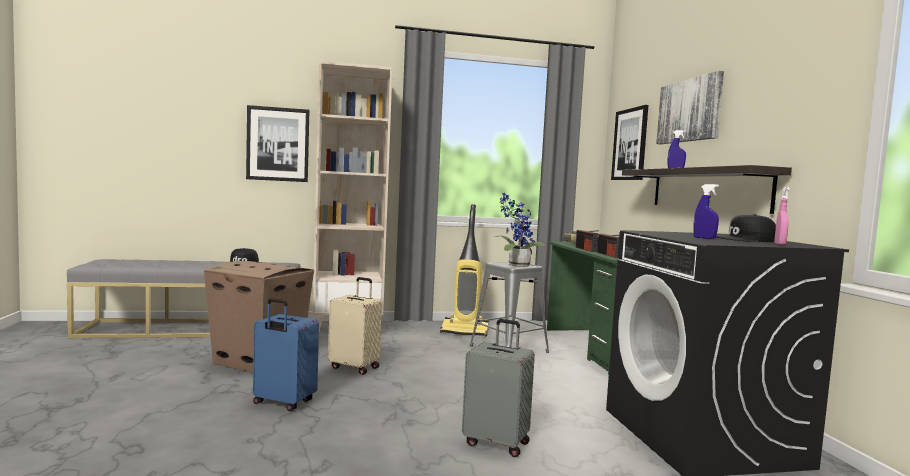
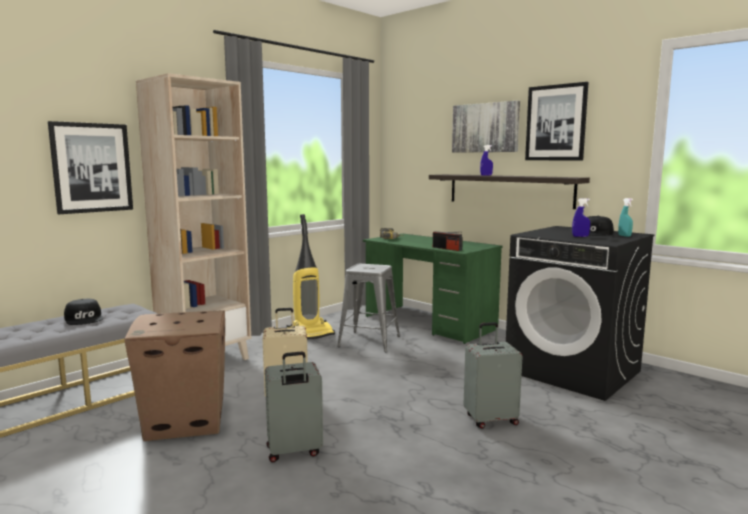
camera: 35 degrees left, 5 degrees up
(283, 403) = (294, 451): blue suitcase -> grey suitcase
(516, 265) = (375, 268): potted plant -> none
(586, 249) = (416, 245): radio -> none
(630, 144) = (415, 150): picture -> picture (556, 123)
(780, 244) = (624, 236): pink spray bottle -> turquoise spray bottle

